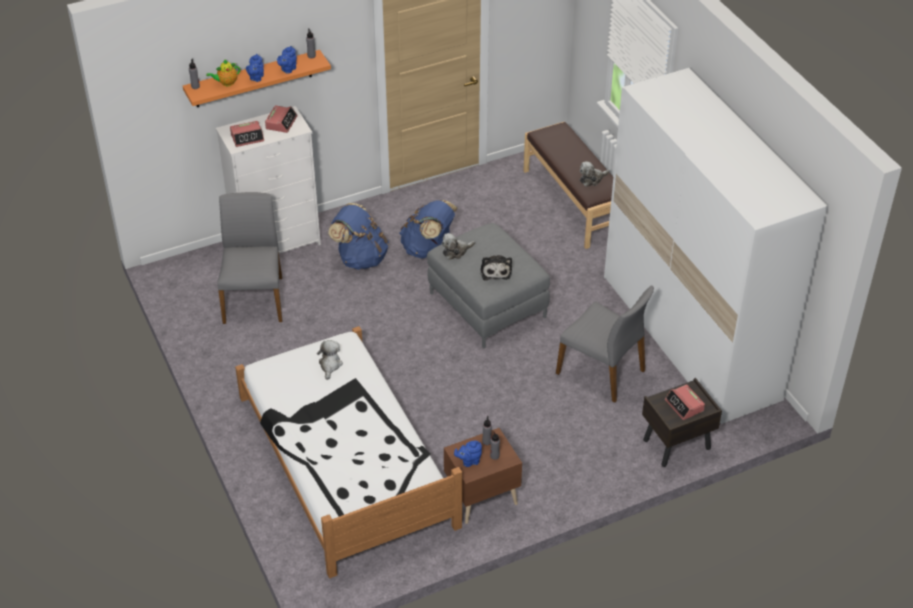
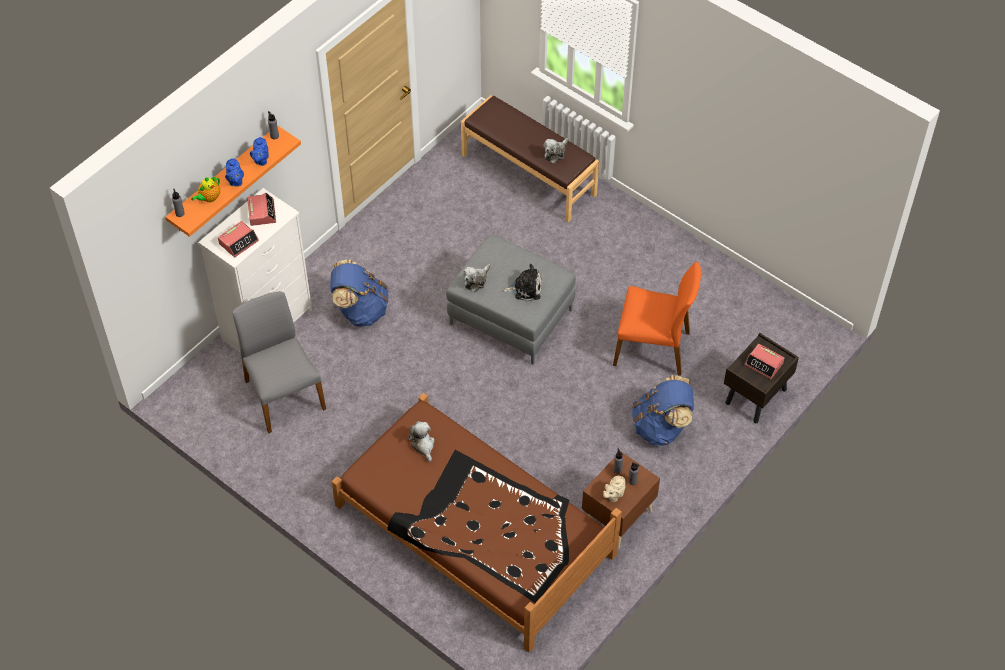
camera: 25 degrees left, 10 degrees up
(346, 460) = (474, 530): white bed -> brown bed
(428, 248) = (420, 276): blue backpack -> blue backpack (661, 427)
(469, 461) = (613, 495): blue teapot -> beige teapot
(495, 271) = (525, 288): plush toy -> plush toy turned 60 degrees counterclockwise
(602, 371) = (653, 347): grey chair -> orange chair
(690, 338) = (711, 283): white wardrobe -> none

